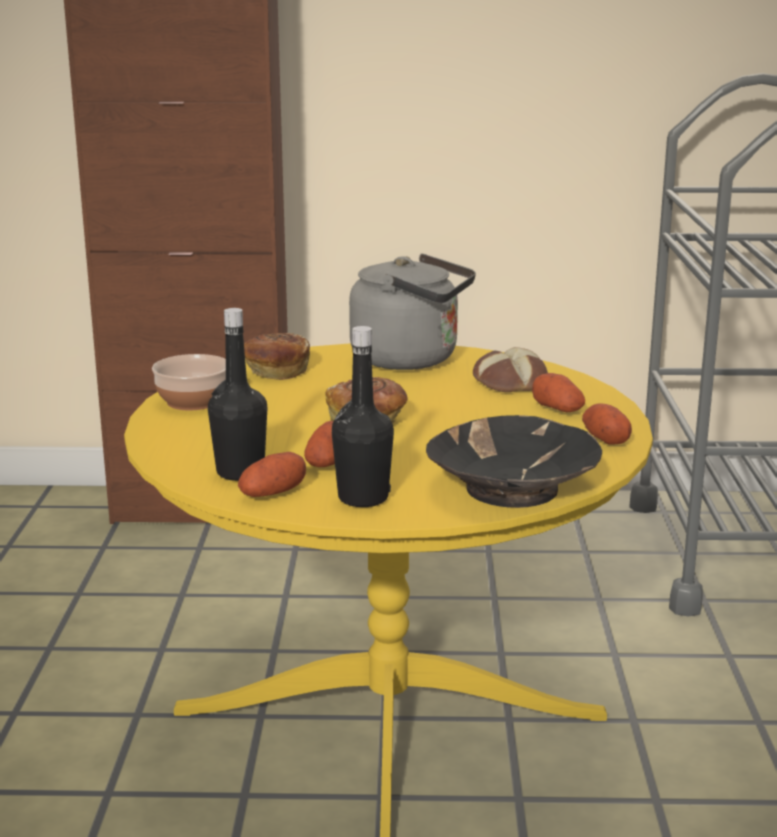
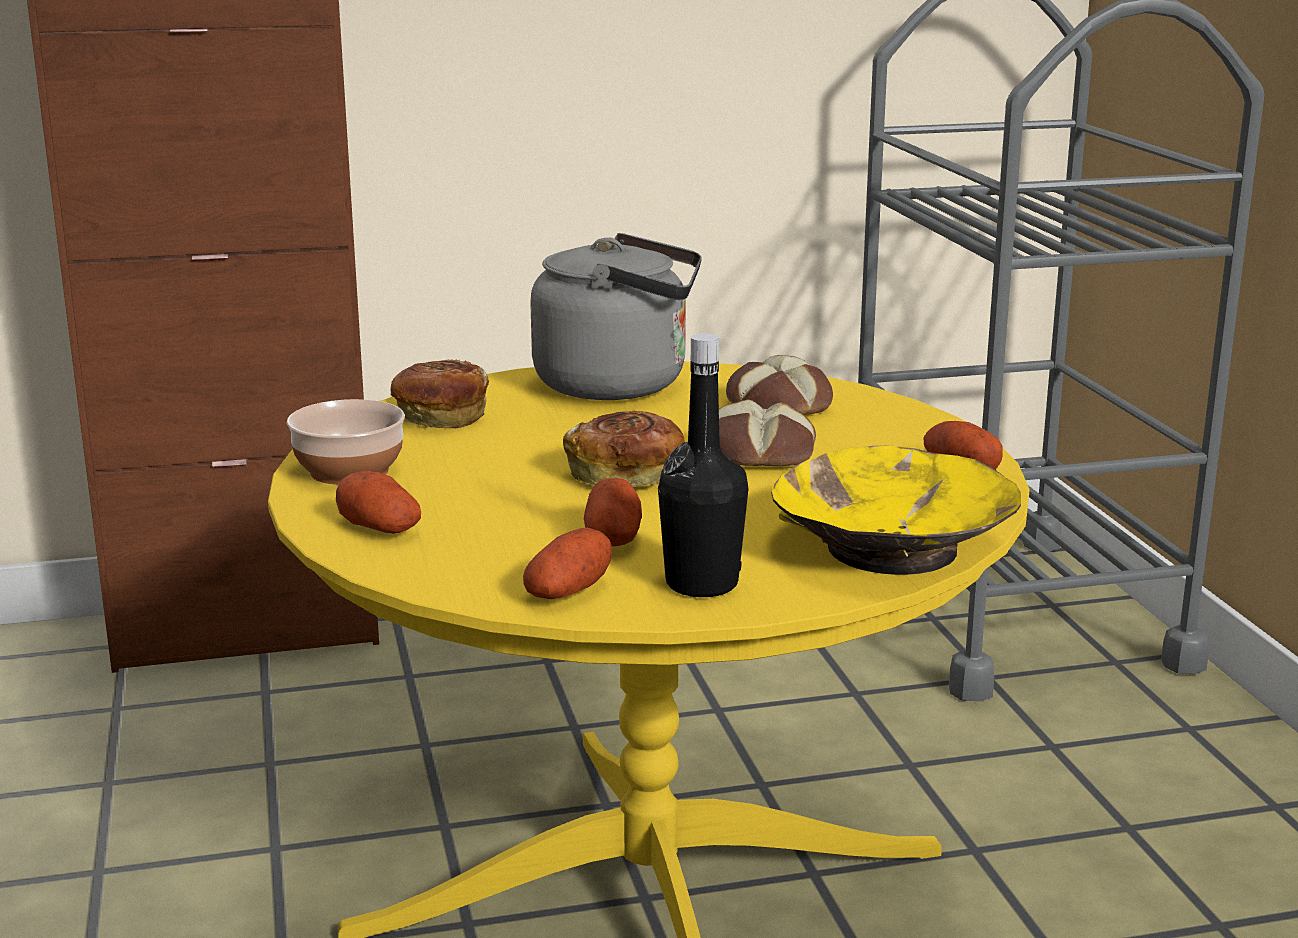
camera: 15 degrees left, 0 degrees up
(240, 472) = (498, 566): black bottle -> none
(469, 415) = (758, 454): none -> bread
(512, 488) = (892, 548): black bowl -> yellow bowl
(557, 409) = (868, 435): potato -> potato (380, 528)

